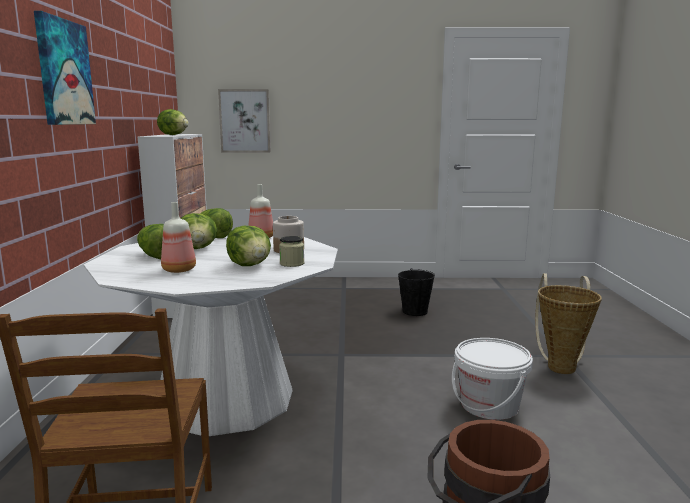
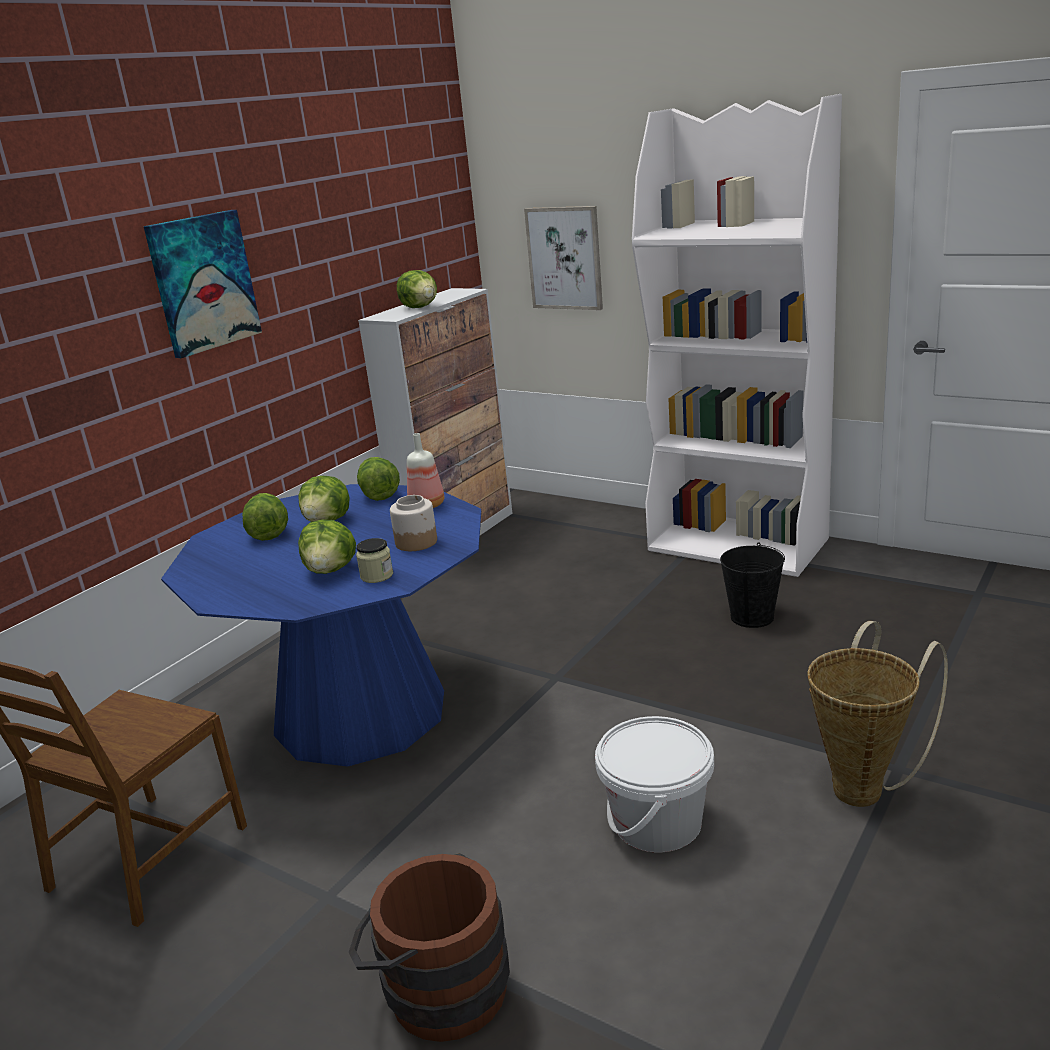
camera: 35 degrees right, 10 degrees up
(178, 270) = (253, 565): bottle -> none
(226, 398) = (361, 712): white dining table -> blue dining table
(368, 285) = (739, 545): none -> white bookcase

